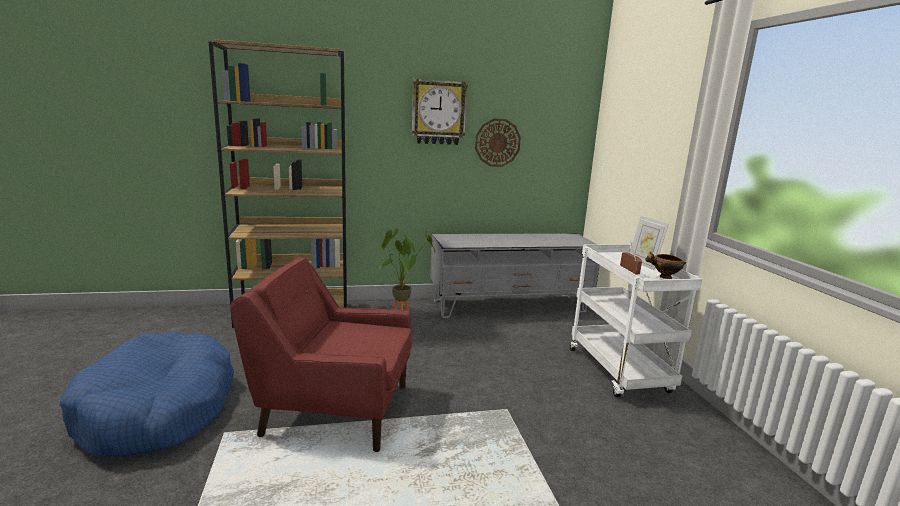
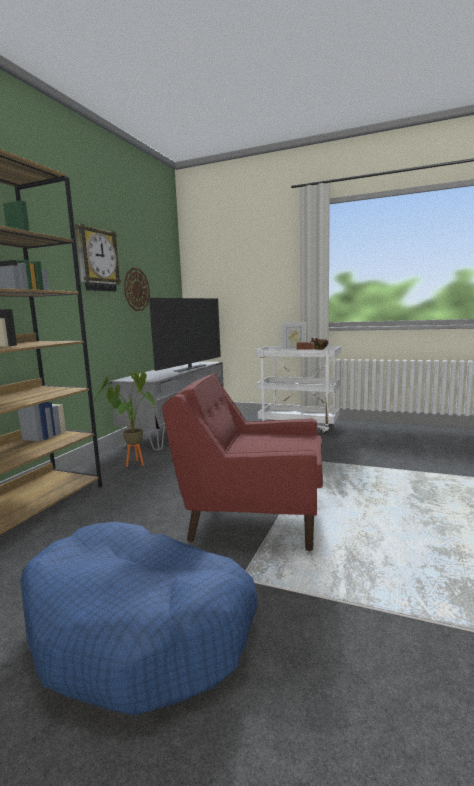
camera: 55 degrees left, 5 degrees down
(334, 409) = (253, 516): red armchair -> red armchair turned 60 degrees clockwise
(535, 243) = (190, 368): none -> television

